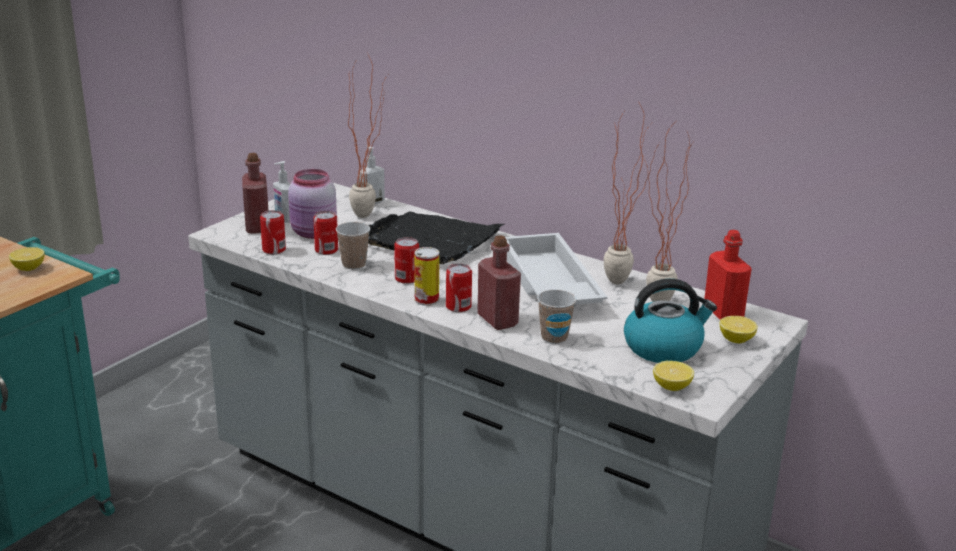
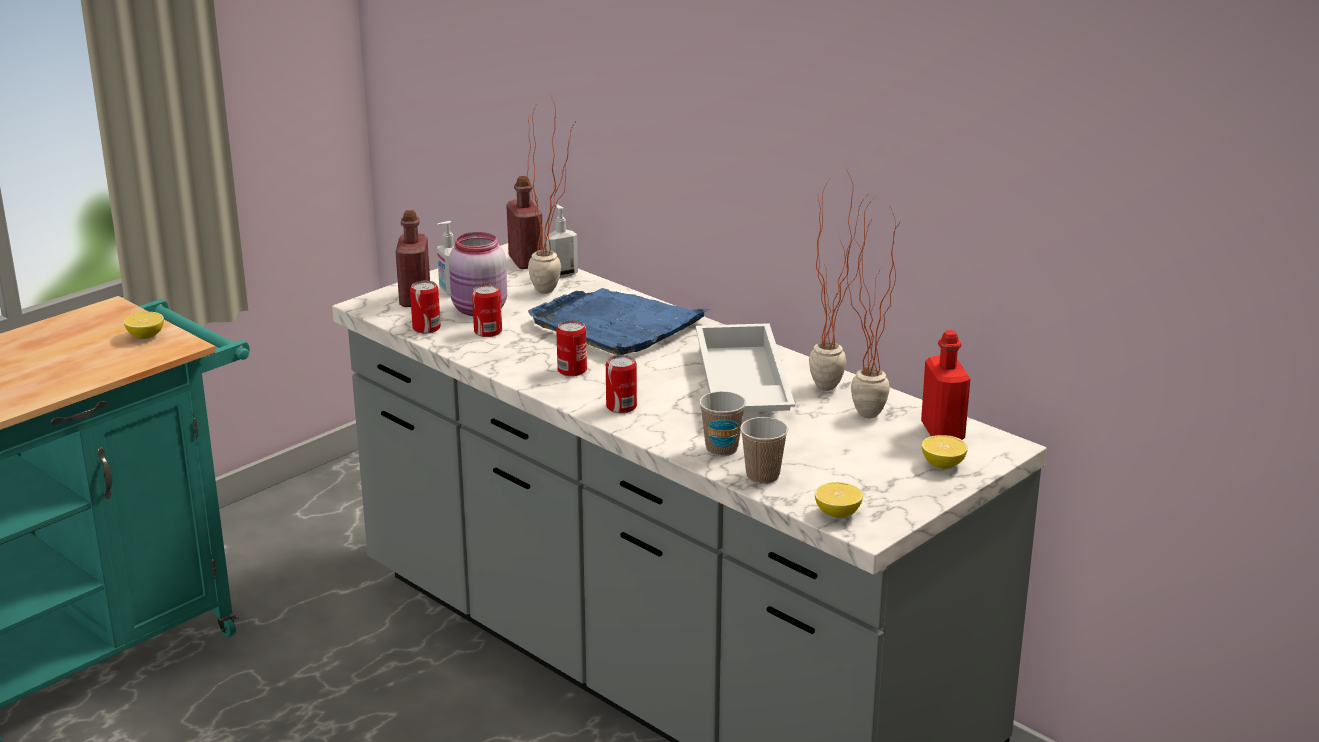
camera: 10 degrees right, 0 degrees up
(354, 264) = (515, 350): cup -> cup (762, 476)
(426, 300) = (586, 396): can -> none
(430, 240) = (617, 325): black tray -> blue tray
(497, 320) = (662, 425): red bottle -> red bottle (526, 262)
(663, 348) = (849, 468): kettle -> none

